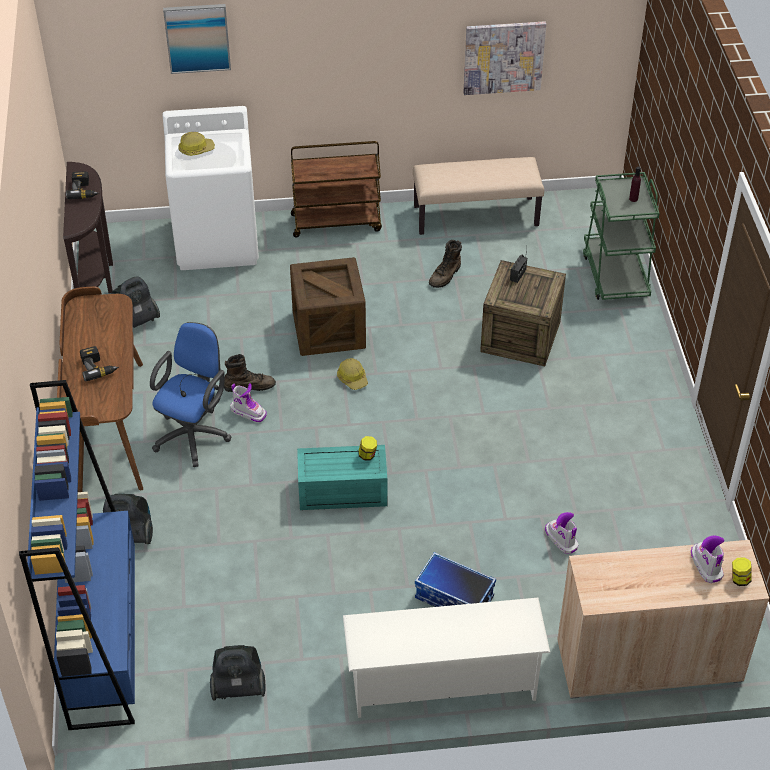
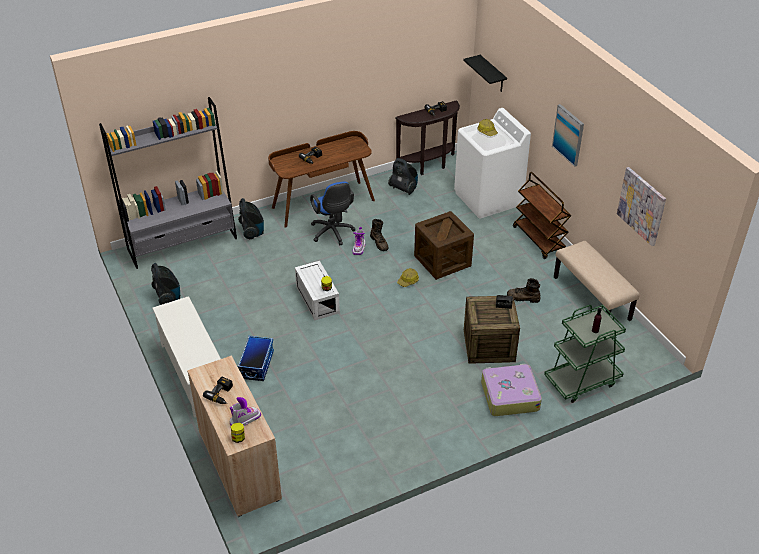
camera: 70 degrees right, 5 degrees down
(103, 641) = (182, 244): blue bookcase -> grey bookcase
(116, 81) = (492, 74): none -> black shelf
(194, 433) = (333, 233): blue office chair -> blue office chair turned 60 degrees clockwise
(197, 38) = (523, 74): picture -> picture (568, 135)
(341, 492) = (316, 299): turquoise storage box -> white storage box
(561, 539) = (321, 403): boot -> none
(616, 346) = (509, 395): none -> suitcase
(649, 582) = (222, 395): none -> power drill

